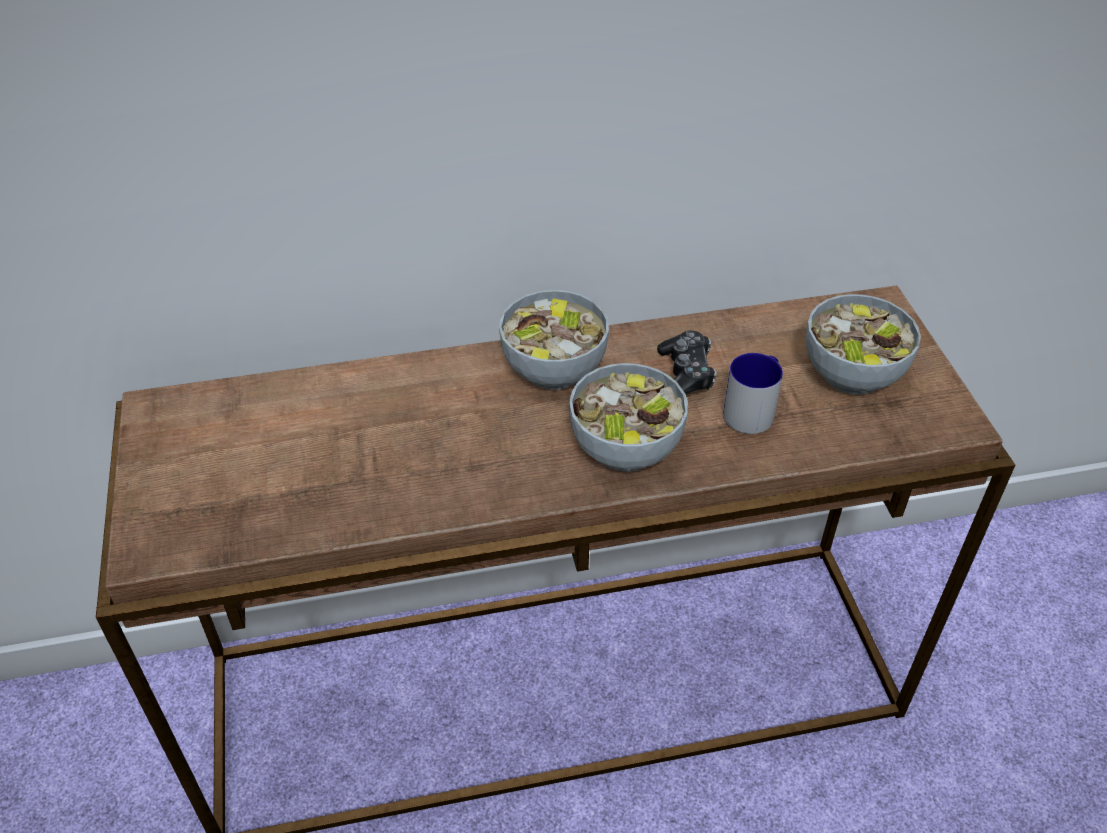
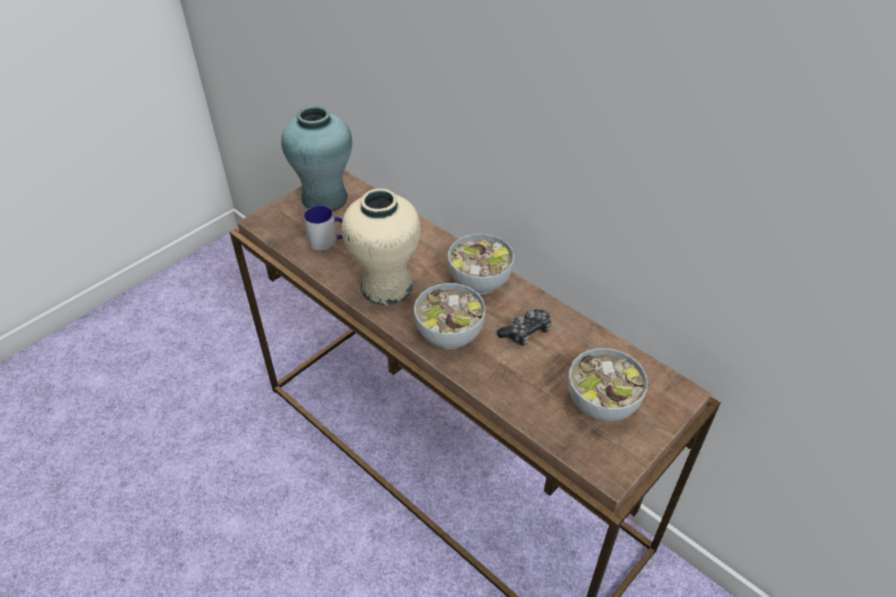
camera: 55 degrees right, 0 degrees up
(187, 444) = (324, 198): none -> turquoise vase
(469, 468) = (386, 287): none -> beige vase
(753, 409) = (527, 372): mug -> mug (328, 241)

